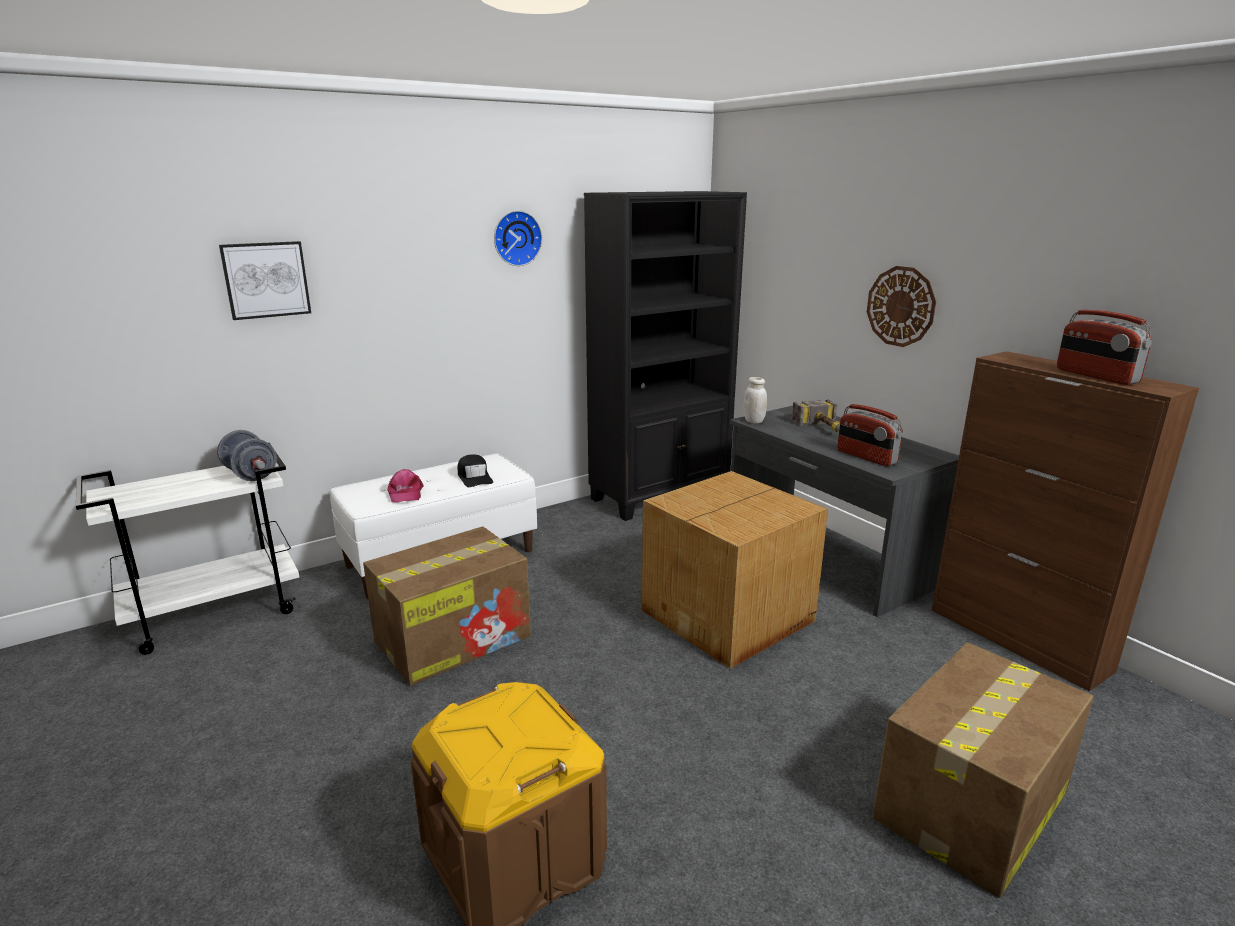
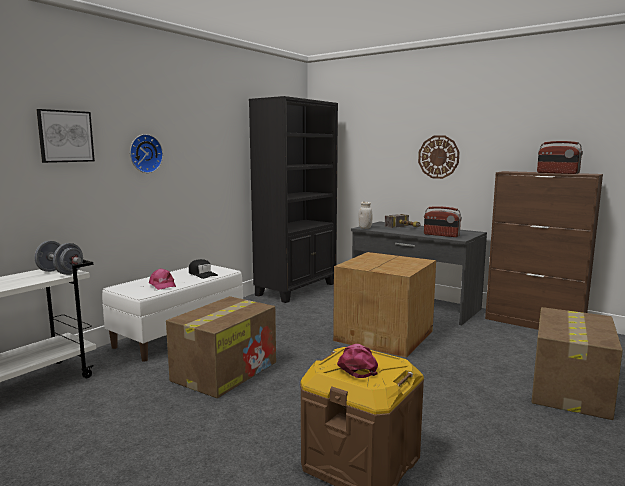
camera: 20 degrees left, 10 degrees down
(494, 731) = (357, 366): none -> pink cap
(516, 238) = (212, 123): wall clock -> wall clock (144, 153)

